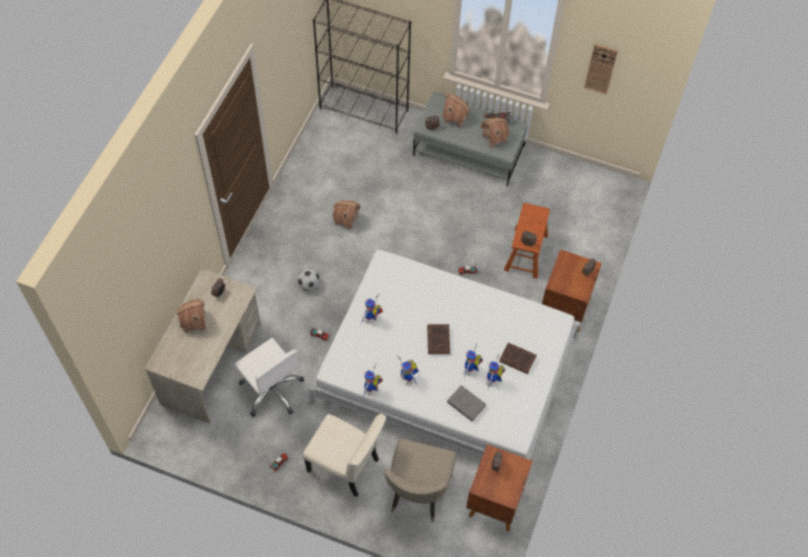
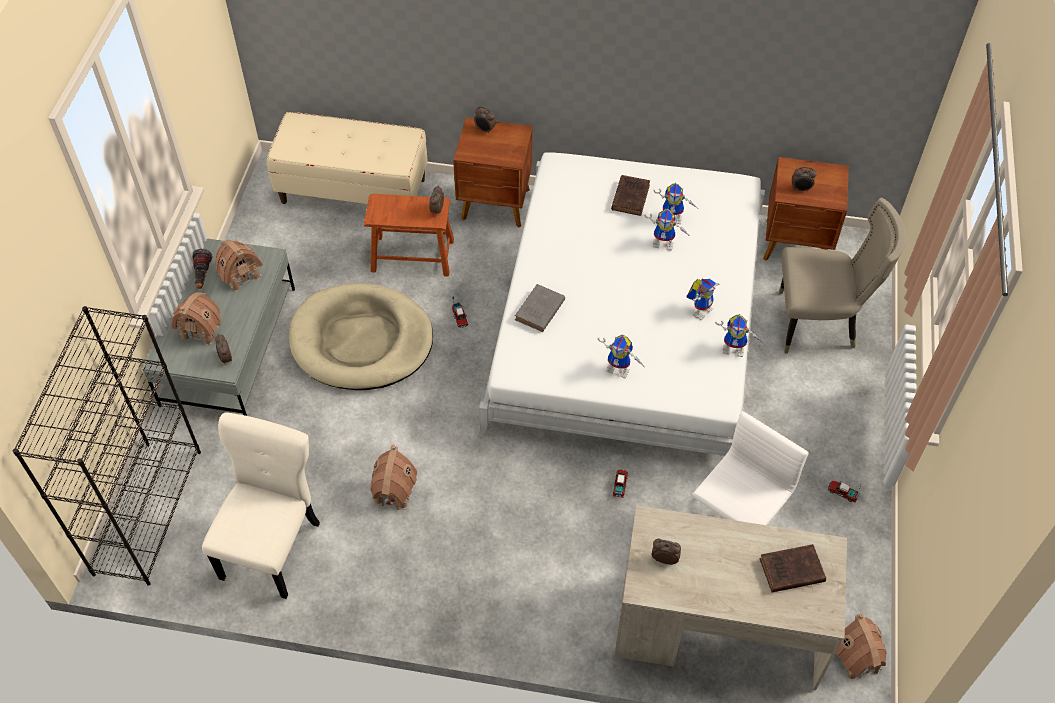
camera: 100 degrees left, 5 degrees down
(194, 322) = (730, 582): toy house -> toy house (856, 658)
(308, 285) = (532, 520): football -> none
(345, 467) = (815, 410): beige chair -> beige chair (273, 546)
(438, 339) = (628, 284): brown book -> brown book (790, 571)
(459, 216) = (361, 341): none -> beige dog bed
(465, 403) = (717, 241): grey book -> grey book (539, 311)
(590, 226) = (354, 190): none -> beige bench
(600, 68) = (191, 55): wall clock -> none

